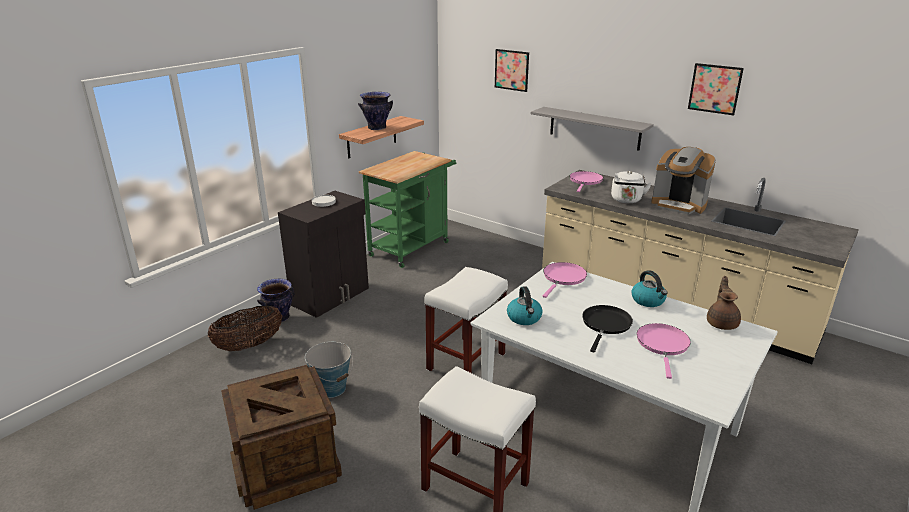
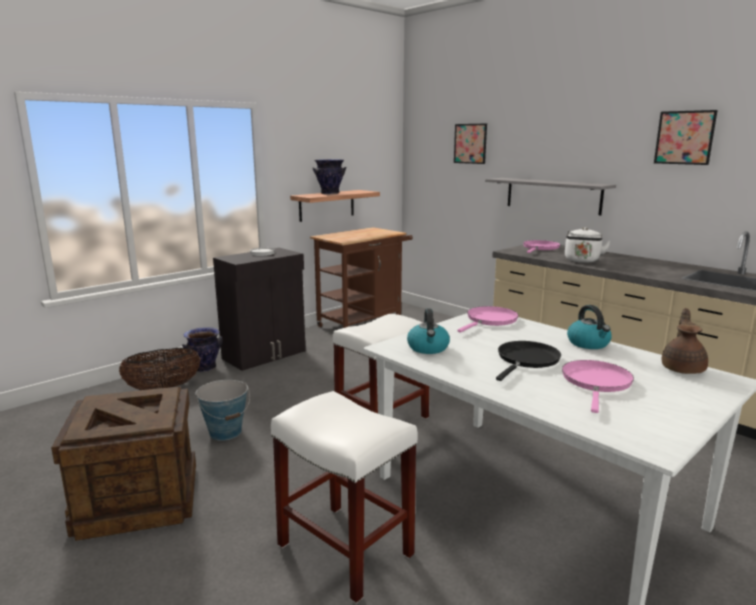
camera: 10 degrees right, 10 degrees down
(412, 247) = (364, 322): green cart -> brown cart
(679, 205) = (643, 266): coffee machine -> none

